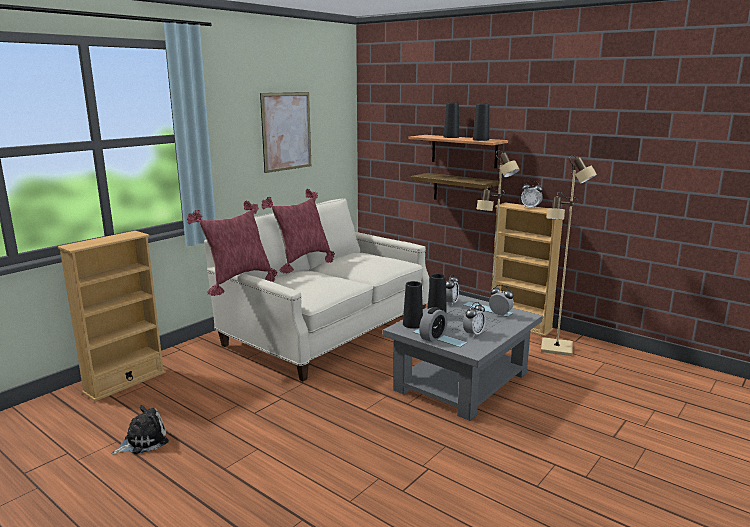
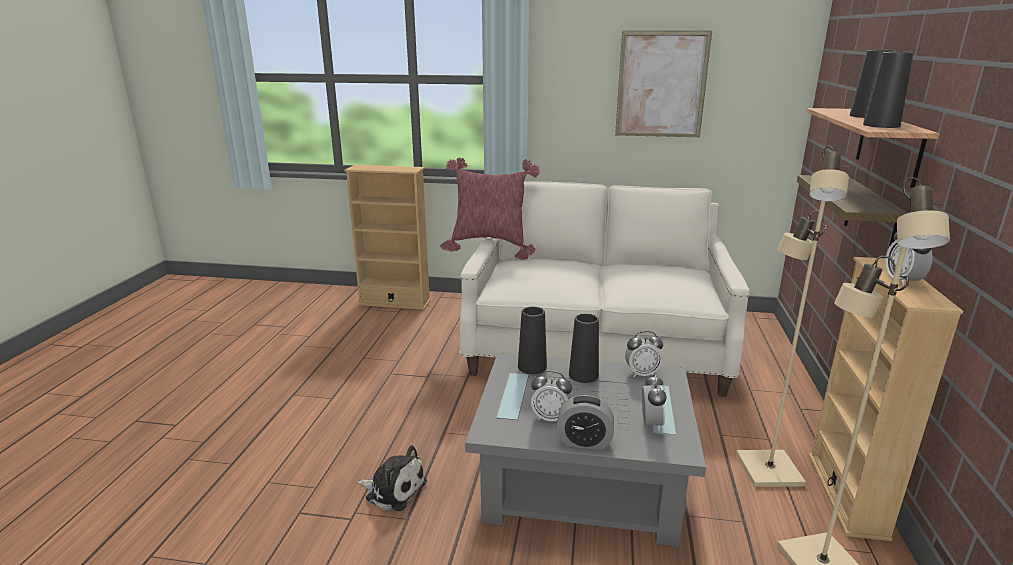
camera: 60 degrees right, 5 degrees up
(143, 441) = (314, 345): plush toy -> plush toy (393, 489)
(300, 266) = (589, 258): red pillow -> none
(433, 337) = (506, 390): alarm clock -> alarm clock (584, 442)

